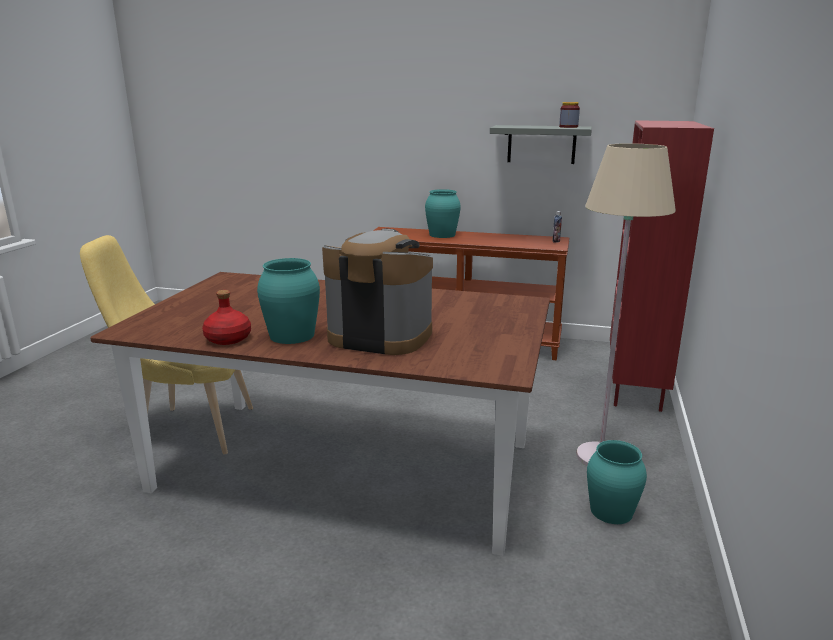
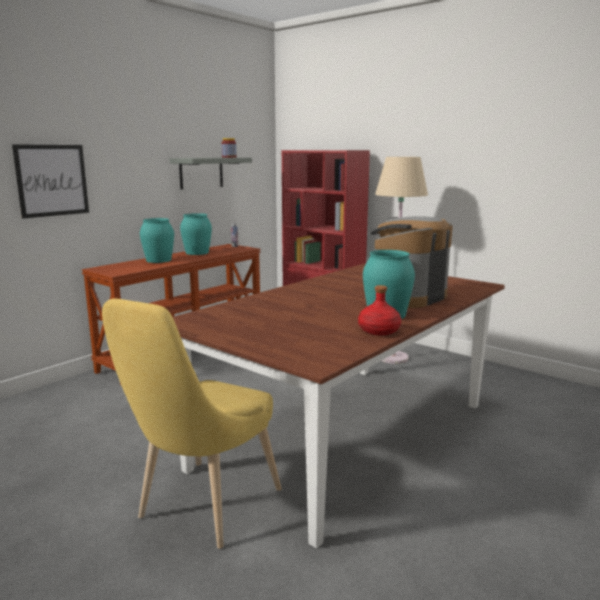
camera: 65 degrees left, 5 degrees down
(364, 142) = (52, 180): none -> picture
(611, 510) = (447, 370): turquoise vase -> turquoise vase (197, 252)

